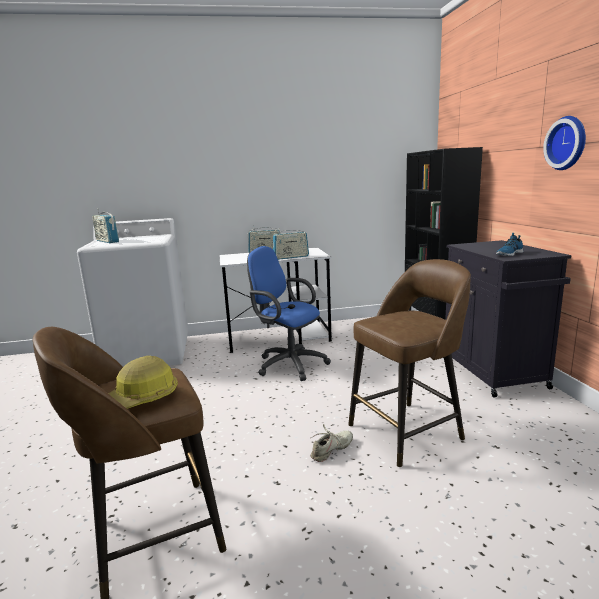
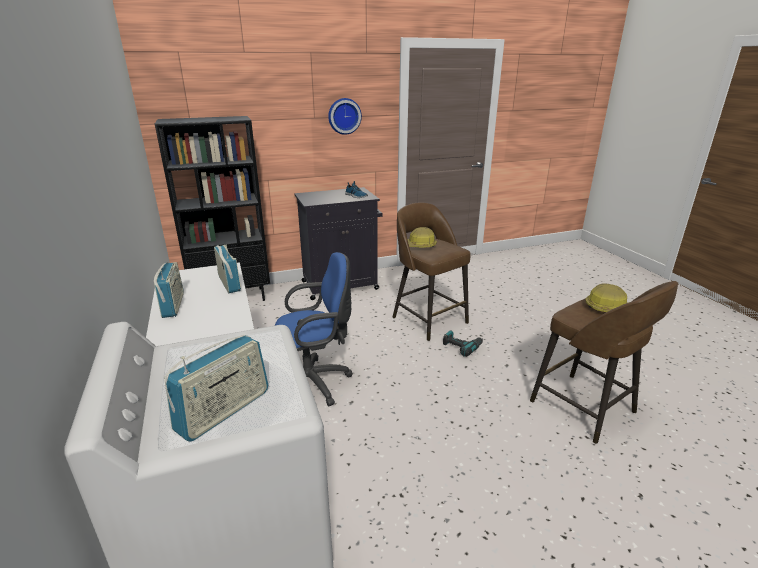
camera: 100 degrees left, 10 degrees up
(288, 364) = (315, 382): blue office chair -> blue office chair turned 135 degrees counterclockwise
(332, 450) = (462, 346): beige shoe -> power drill
(406, 313) = (419, 246): none -> hard hat

